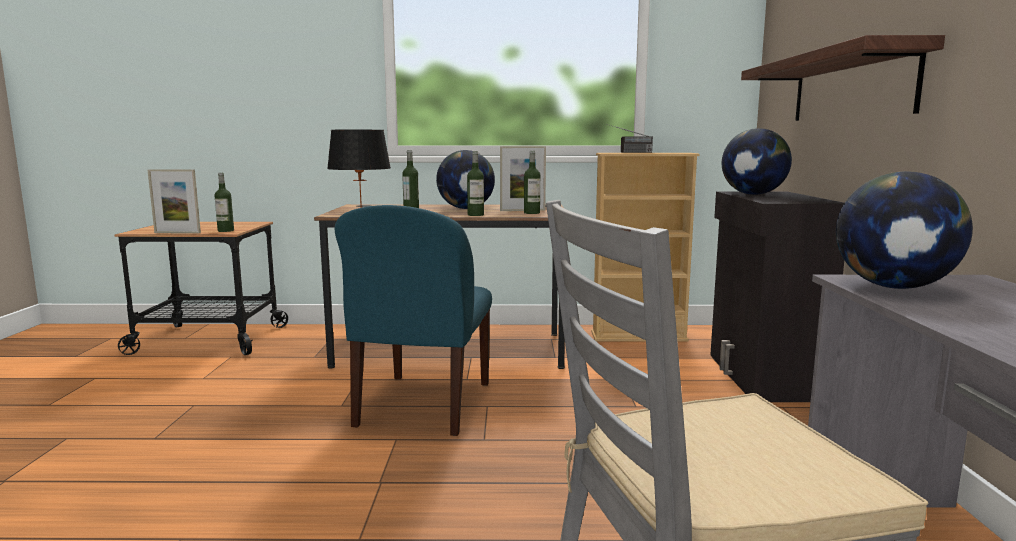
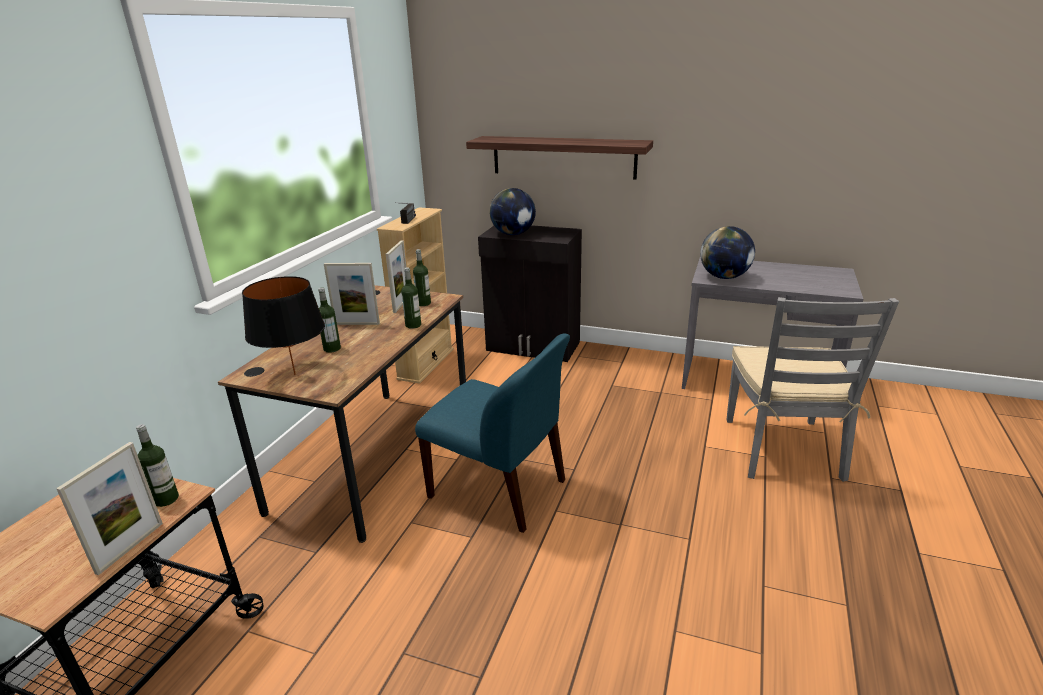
camera: 70 degrees left, 15 degrees up
(466, 208) = (357, 324): globe -> picture frame

